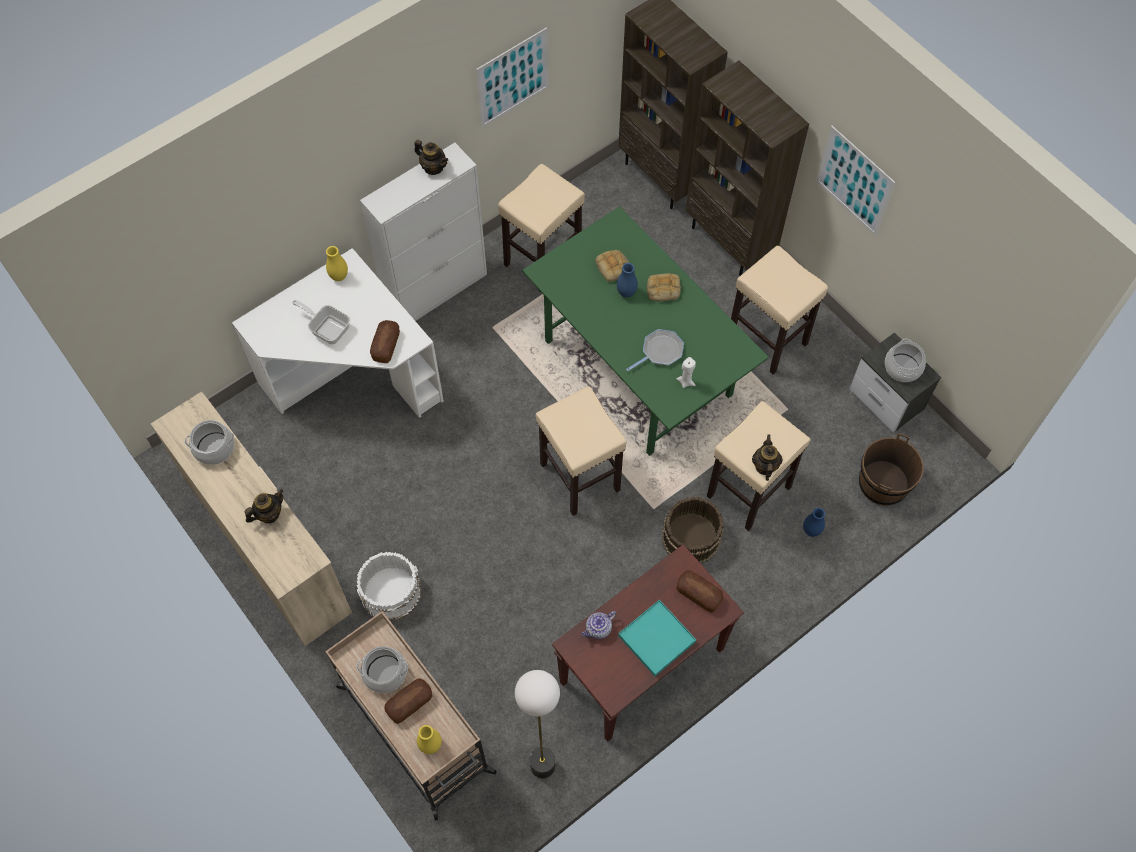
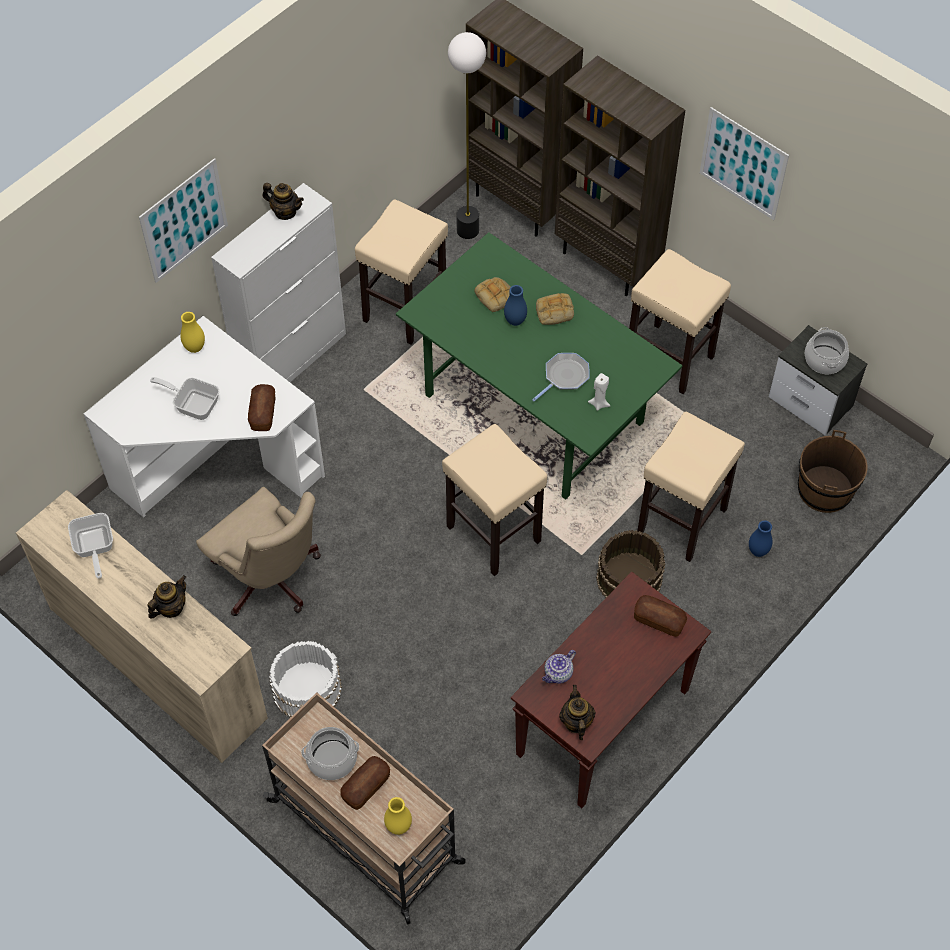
camera: 10 degrees left, 5 degrees down
(214, 448) = (94, 548): cooking pot -> frying pan
(379, 488) = (271, 580): none -> beige office chair
(513, 78) = (357, 105): picture -> picture (184, 221)
(542, 765) = (515, 845): floor lamp -> floor lamp (467, 230)
(656, 639) = (623, 674): turquoise tray -> none
(764, 466) = (702, 477): teapot -> teapot (576, 722)

